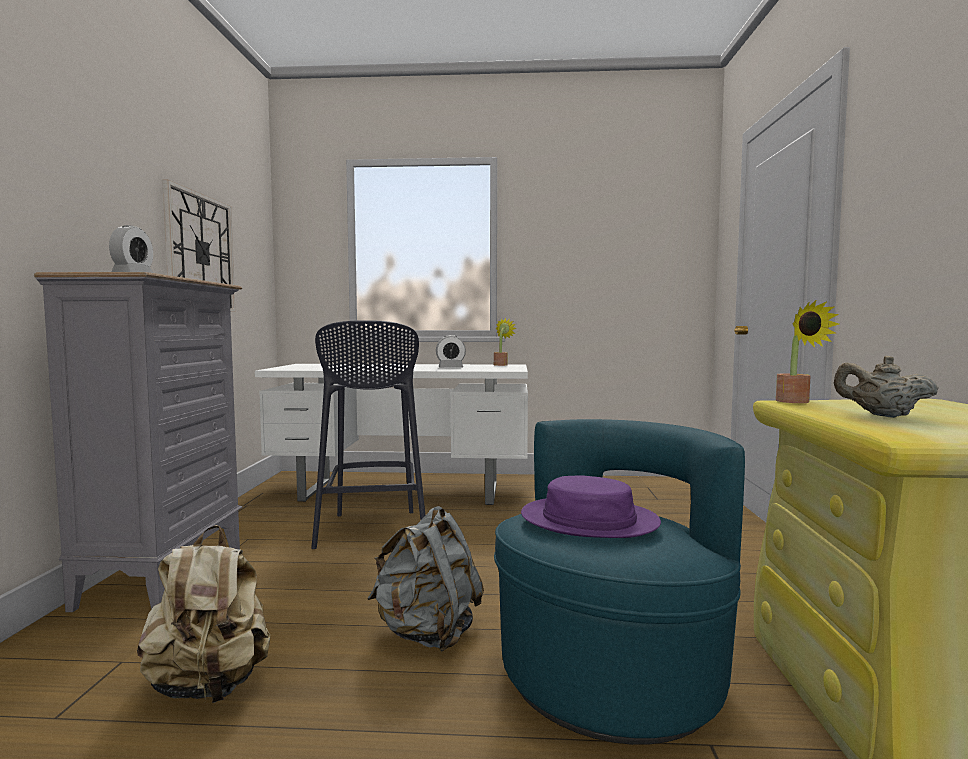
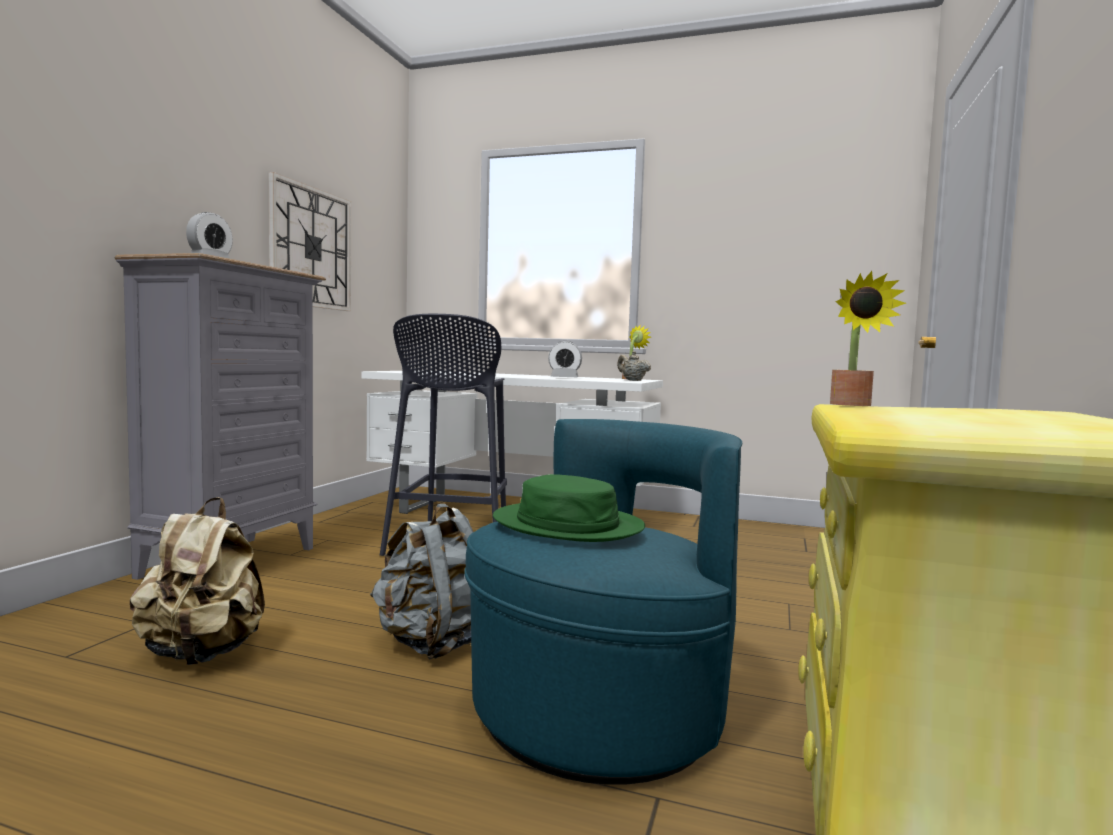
camera: 15 degrees right, 0 degrees up
(589, 520) = (567, 524): purple hat -> green hat
(882, 416) = (912, 414): beige teapot -> beige teapot (632, 380)

